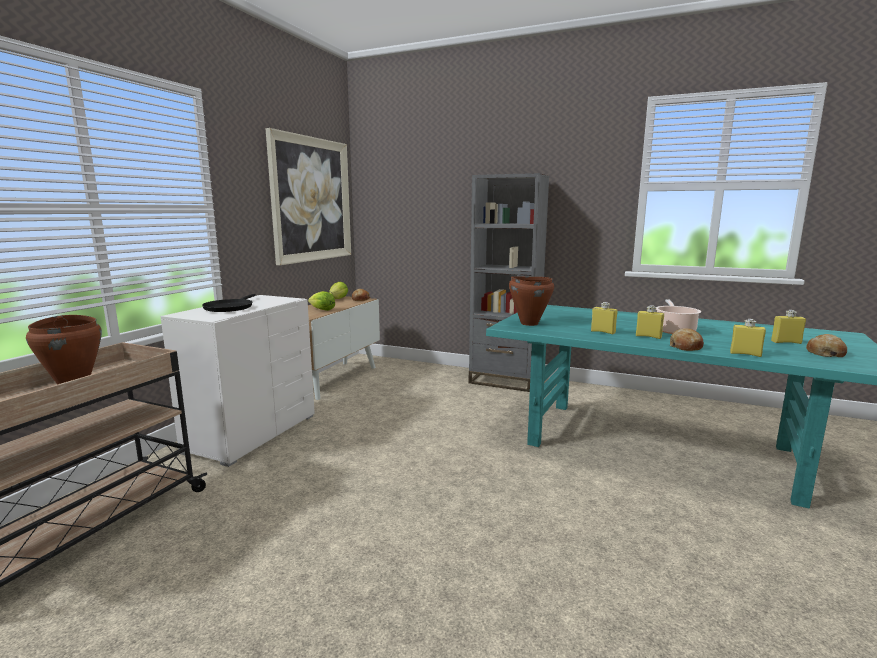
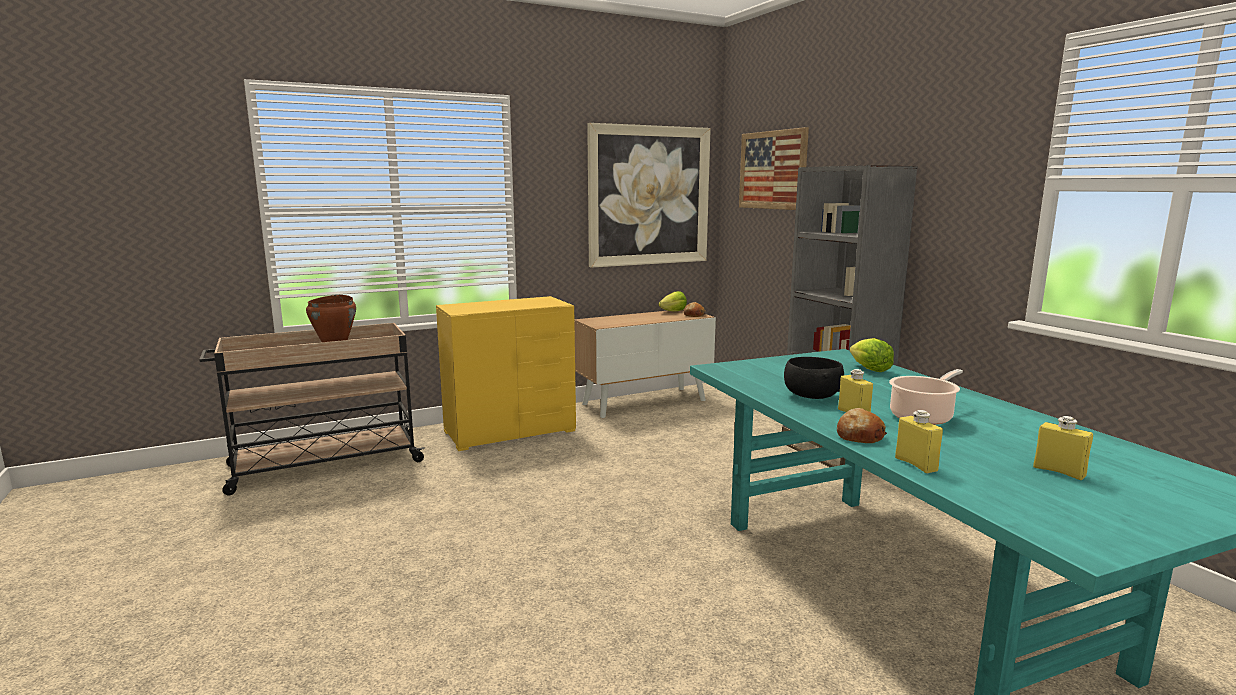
camera: 40 degrees right, 0 degrees up
(230, 308) = (494, 305): black frying pan -> none
(251, 433) = (509, 430): white dresser -> yellow dresser
(322, 310) = (629, 320): lettuce -> lettuce (869, 369)
(411, 180) = (772, 170): none -> picture
(529, 323) = (753, 369): brown cooking pot -> none
(603, 332) = (811, 396): yellow bottle -> black bowl
(825, 353) = (1068, 500): bread -> none

